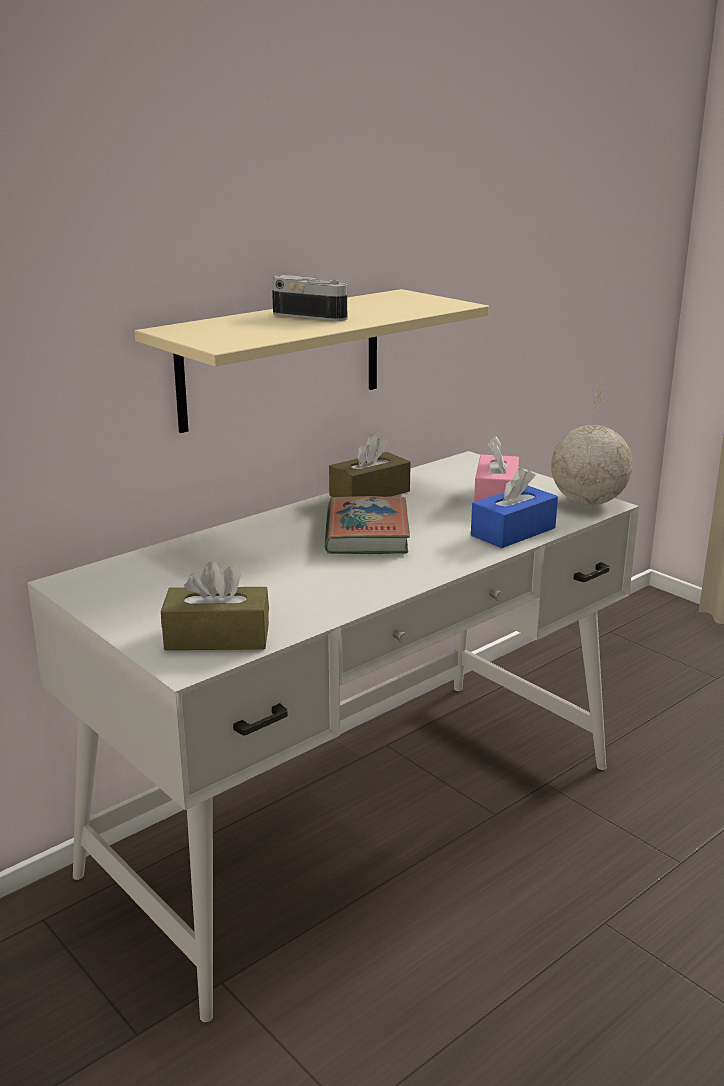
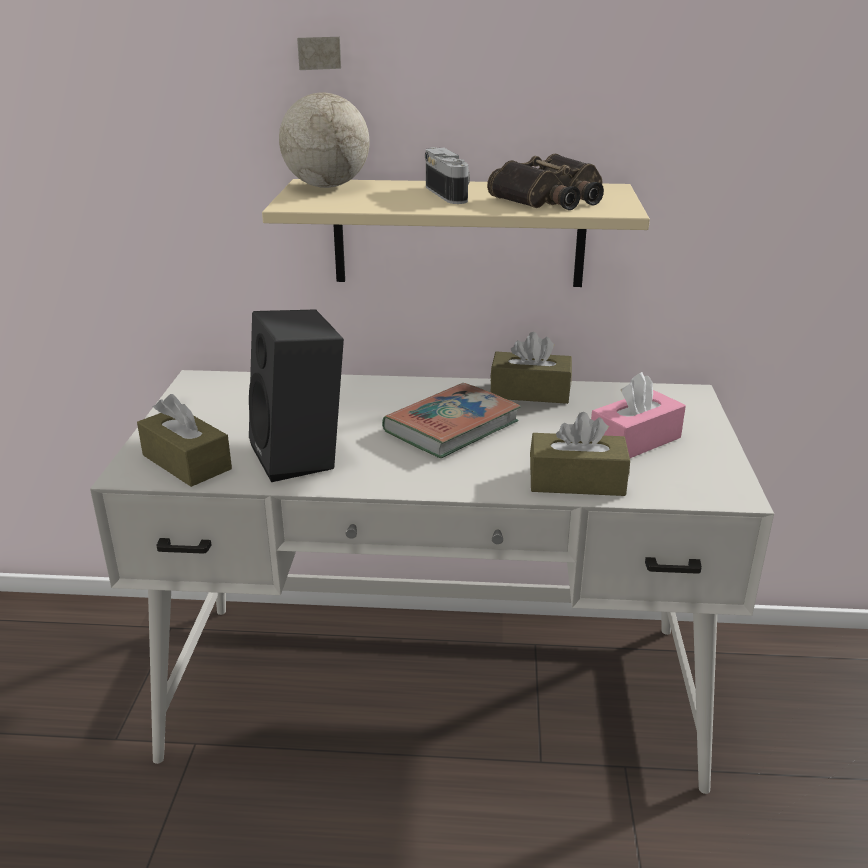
camera: 45 degrees right, 5 degrees up
(304, 594) = (302, 457): none -> black speaker
(392, 306) = (551, 199): none -> binoculars
(513, 532) = (576, 481): blue tissue box -> brown tissue box
(587, 502) = (719, 484): globe -> globe (325, 186)

